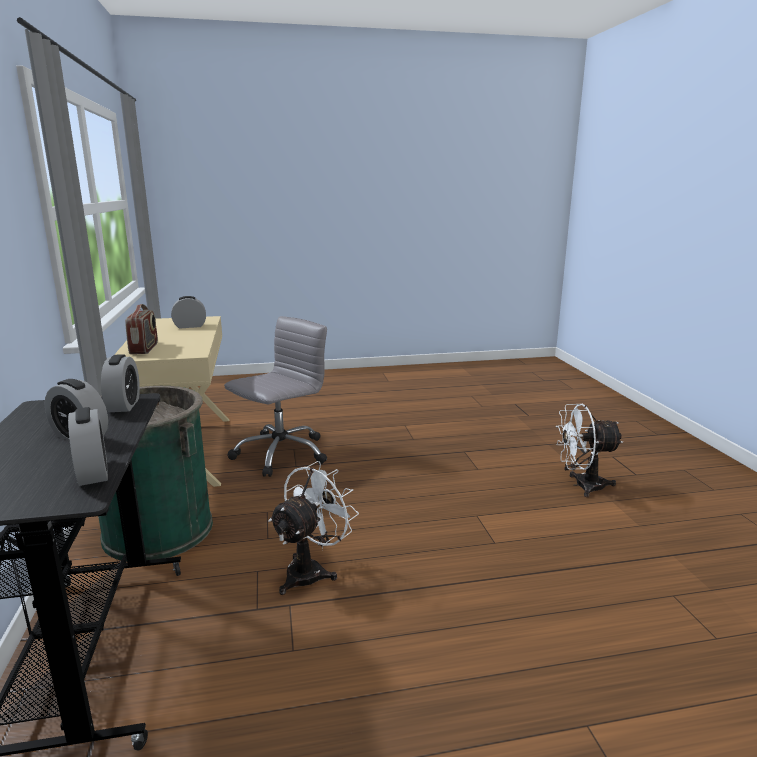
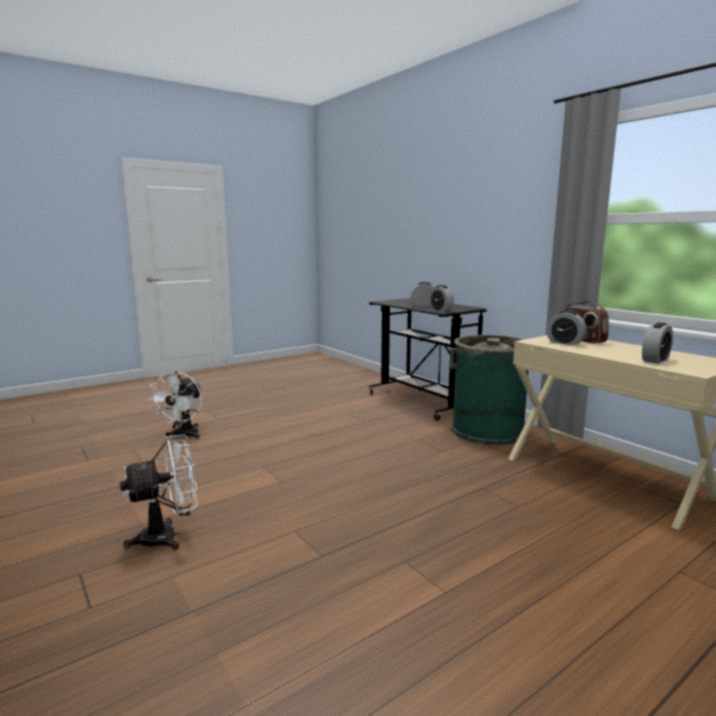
camera: 155 degrees right, 5 degrees down
(93, 473) = (390, 303): alarm clock -> alarm clock (564, 343)
(281, 453) = (520, 497): grey office chair -> none
(311, 571) = (370, 433): white fan -> white fan (183, 436)

